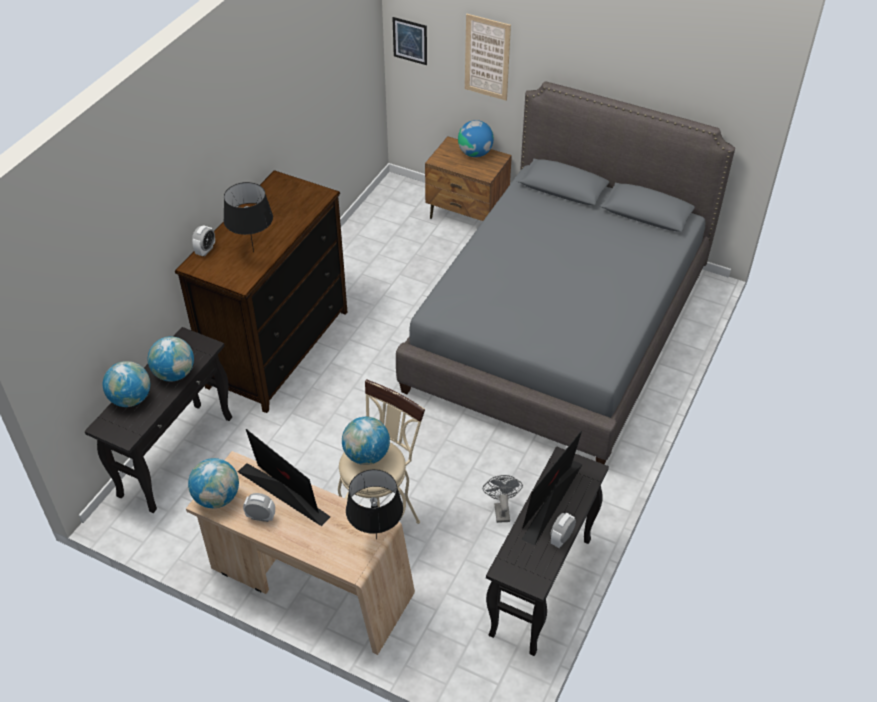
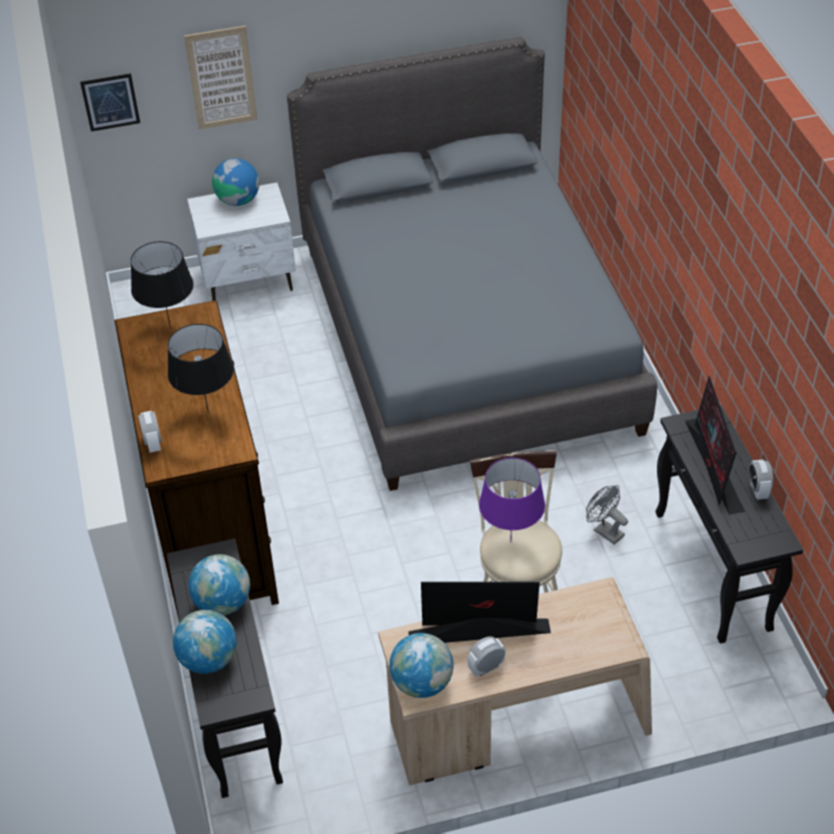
camera: 40 degrees left, 0 degrees up
(366, 455) = (510, 542): globe -> purple table lamp
(376, 538) = (611, 606): black table lamp -> black table lamp (170, 328)
(467, 215) = (248, 280): brown nightstand -> white nightstand

